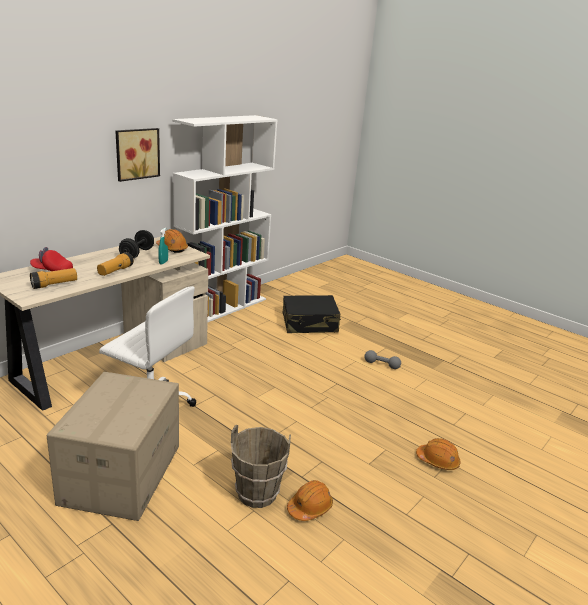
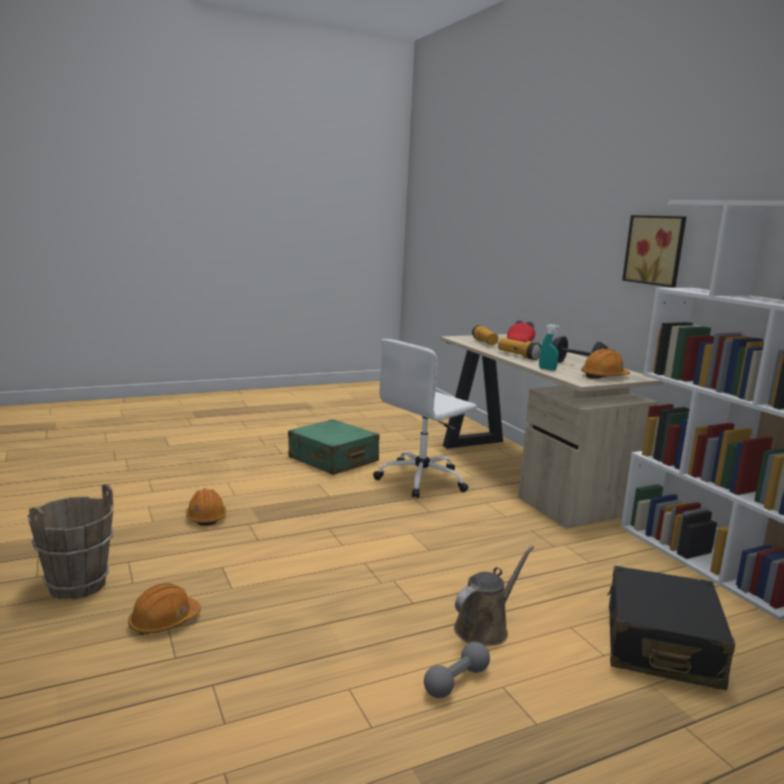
camera: 115 degrees right, 10 degrees down
(121, 473) = (333, 460): cardboard box -> green suitcase
(257, 494) = (251, 500): brown bucket -> brown bucket (77, 585)
(338, 362) = (485, 628): none -> brown watering can

